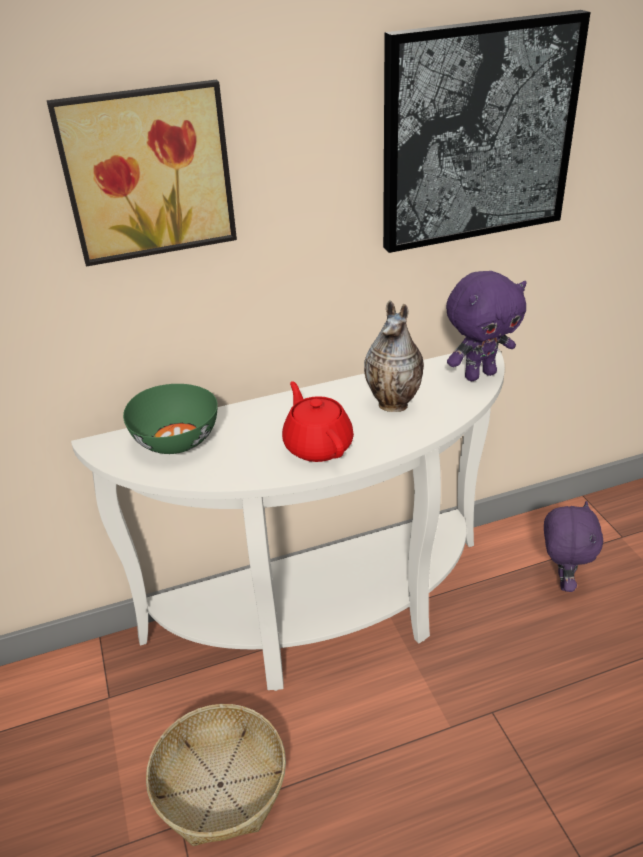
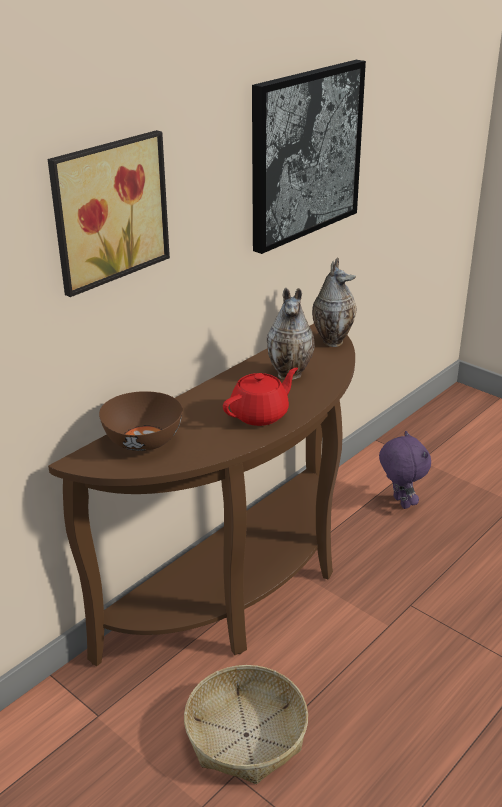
camera: 30 degrees left, 5 degrees down
(175, 440) = (142, 441): green bowl -> brown bowl
(318, 445) = (260, 414): red teapot -> red teapot turned 105 degrees clockwise
(328, 620) = (246, 589): white console table -> brown console table
(479, 374) = (332, 340): purple plush toy -> vase

